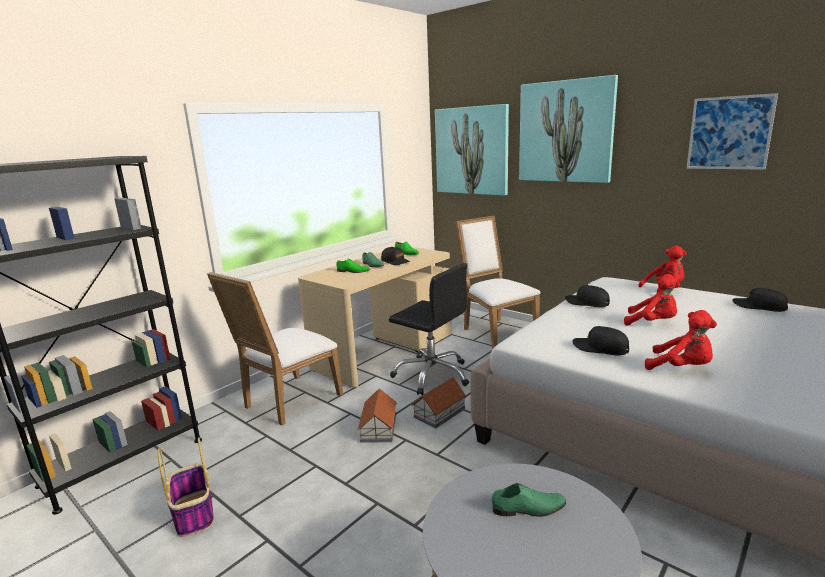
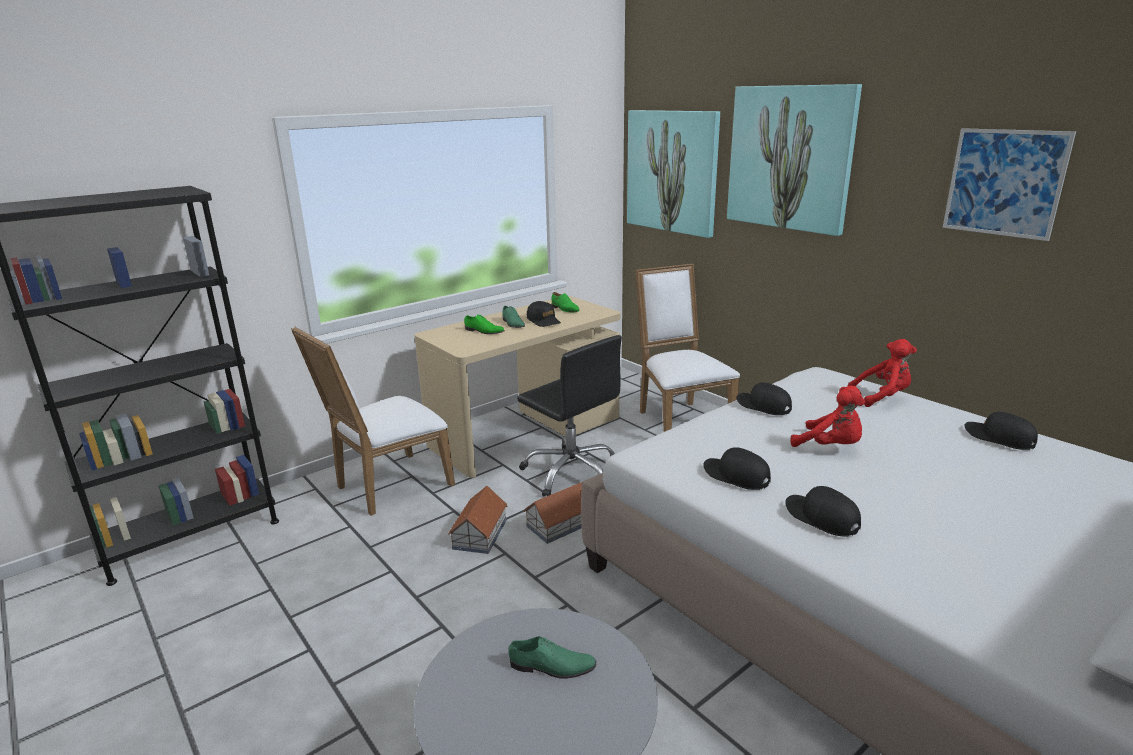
camera: 10 degrees right, 5 degrees up
(193, 513) = (244, 606): basket -> none
(681, 368) = (821, 518): red plush toy -> black cap

